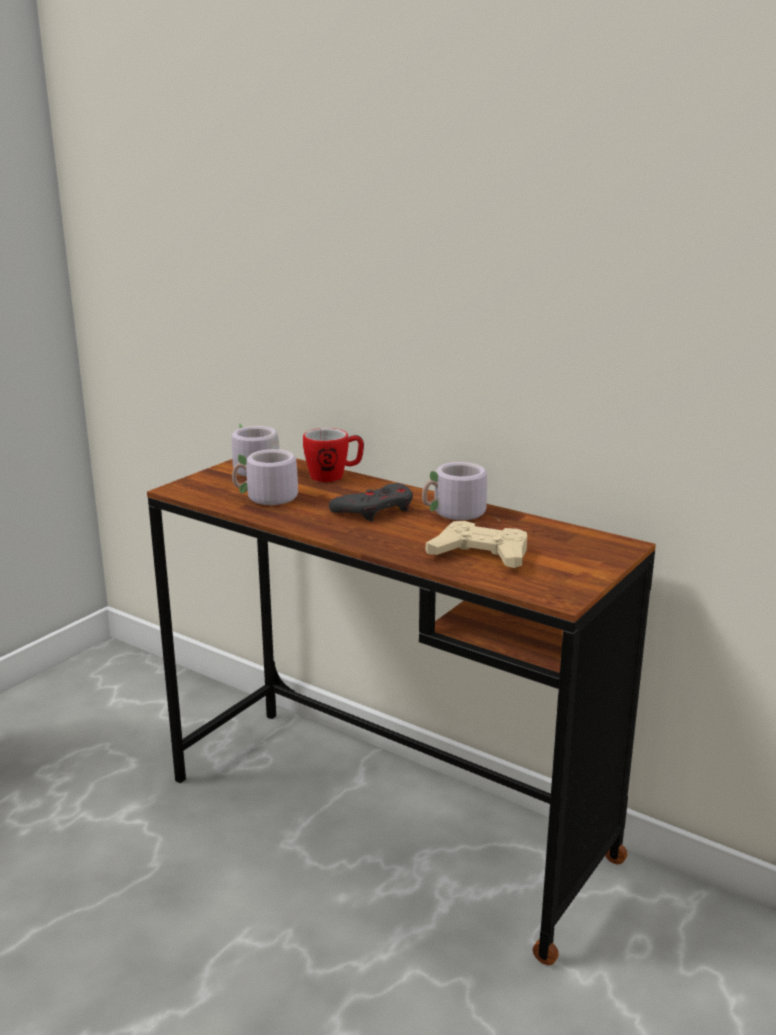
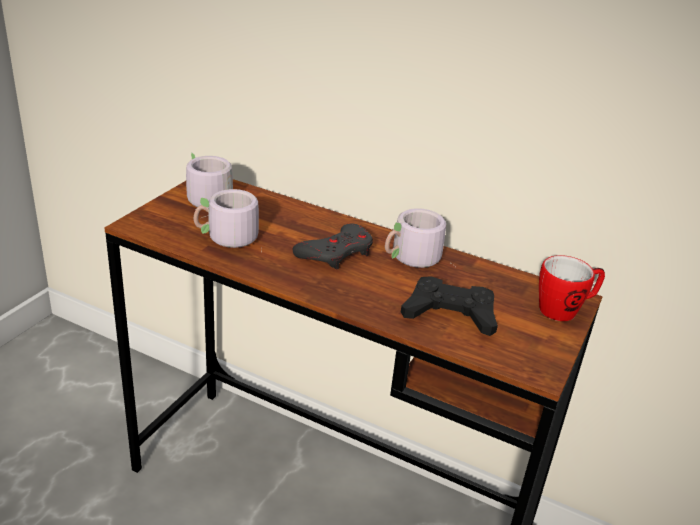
camera: 10 degrees left, 10 degrees up
(334, 477) = (286, 208): mug -> mug (564, 310)
(480, 554) = (450, 314): beige game controller -> black game controller

